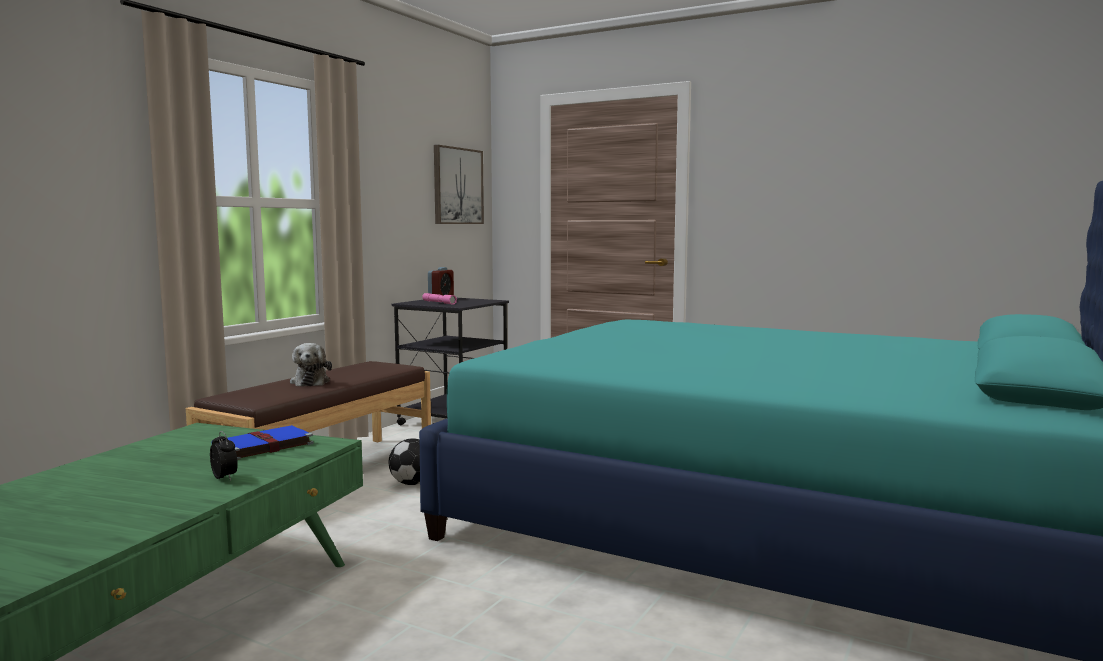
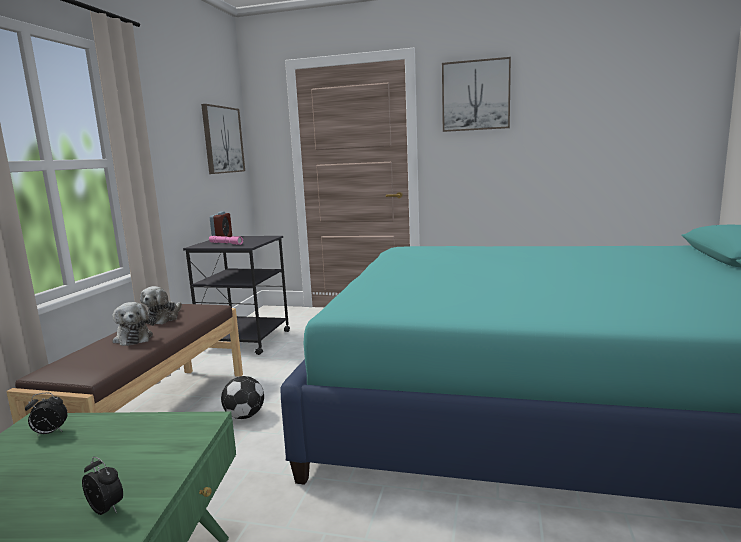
camera: 15 degrees left, 5 degrees up
(206, 435) = (50, 433): none -> alarm clock
(261, 446) = (125, 441): blue book -> none
(349, 370) = (164, 318): none -> plush toy
(763, 140) = (475, 95): none -> picture

